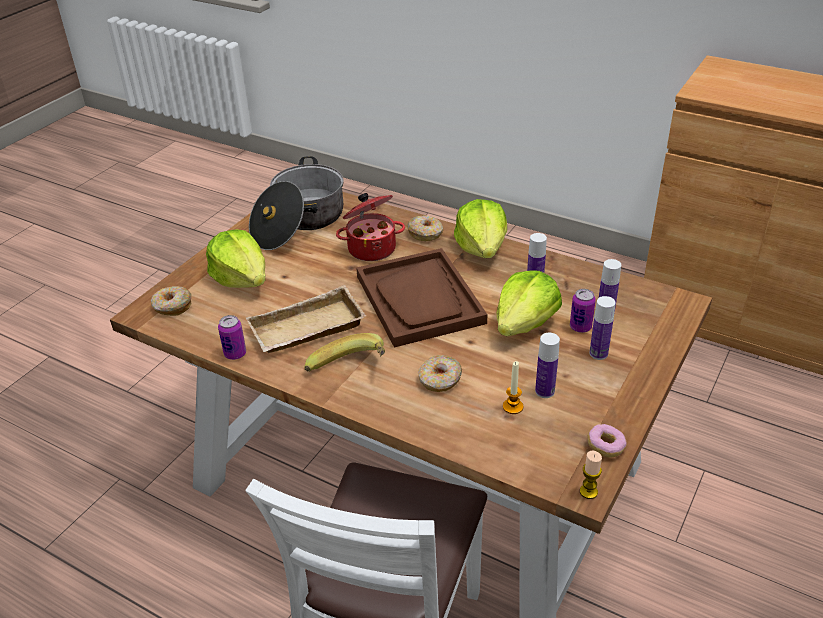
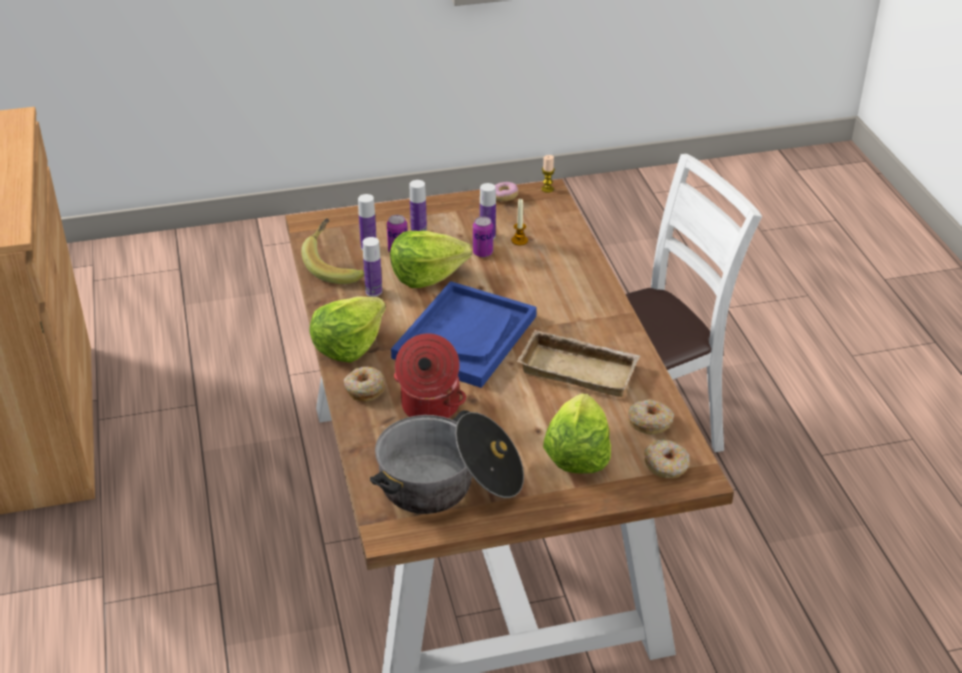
camera: 135 degrees left, 0 degrees up
(235, 354) = (655, 385): can -> can (482, 253)
(350, 371) = (587, 320): banana -> banana (336, 266)
(420, 299) = (465, 336): brown tray -> blue tray
(440, 380) = (538, 279): donut -> donut (650, 422)

